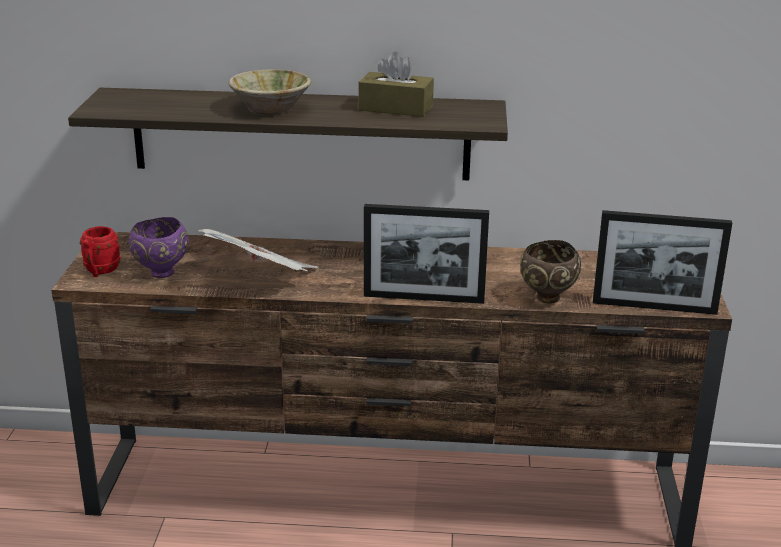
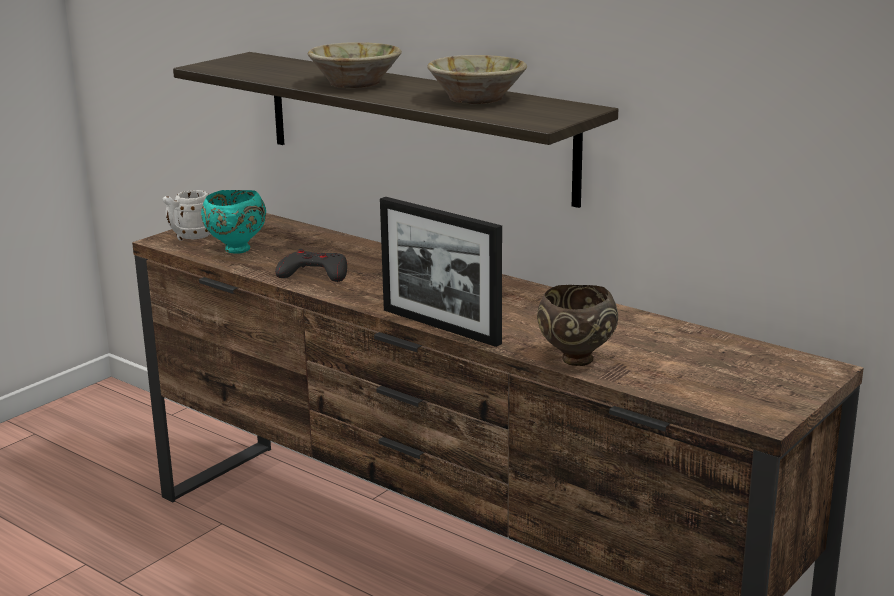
camera: 35 degrees right, 5 degrees down
(100, 271) = (190, 237): red mug -> white mug
(161, 274) = (235, 250): purple bowl -> turquoise bowl
(262, 279) = (314, 273): newspaper -> grey game controller
(395, 108) = (477, 98): brown tissue box -> beige bowl
(654, 307) = (694, 401): picture frame -> none

